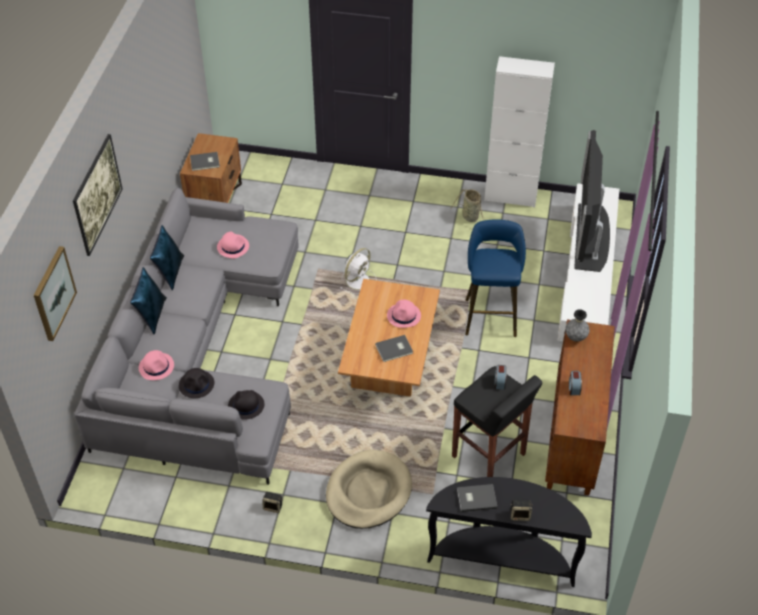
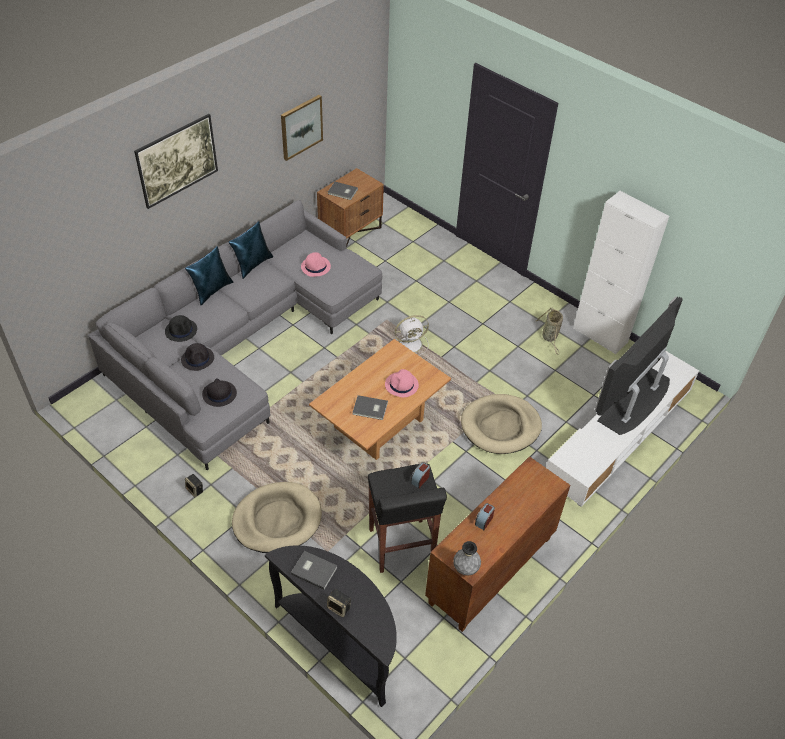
camera: 30 degrees right, 0 degrees up
(53, 293) = (82, 220): picture -> picture (301, 127)
(156, 366) = (181, 330): pink hat -> black hat
(490, 315) = (500, 426): blue stool -> beige dog bed
(575, 337) = (523, 476): grey vase -> grey vase (465, 568)

